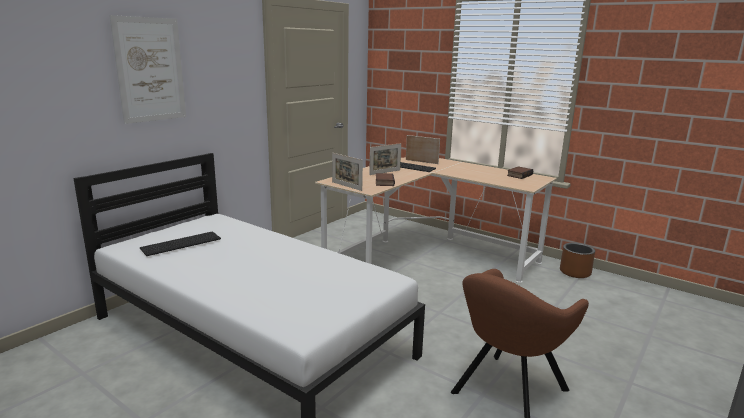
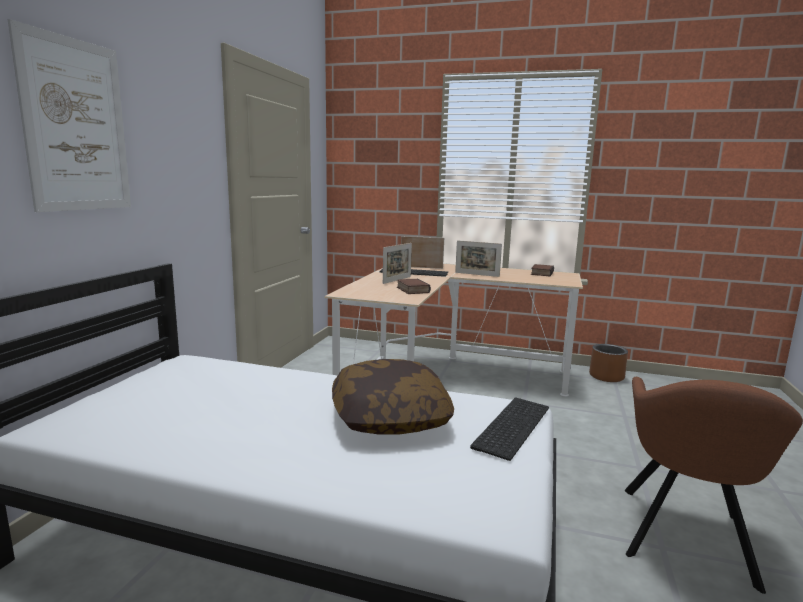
camera: 20 degrees left, 5 degrees down
(181, 243) = (163, 405): keyboard -> keyboard (510, 425)
(300, 269) = (389, 417): none -> pillow
(346, 186) = (373, 297): picture frame -> picture frame (477, 274)

